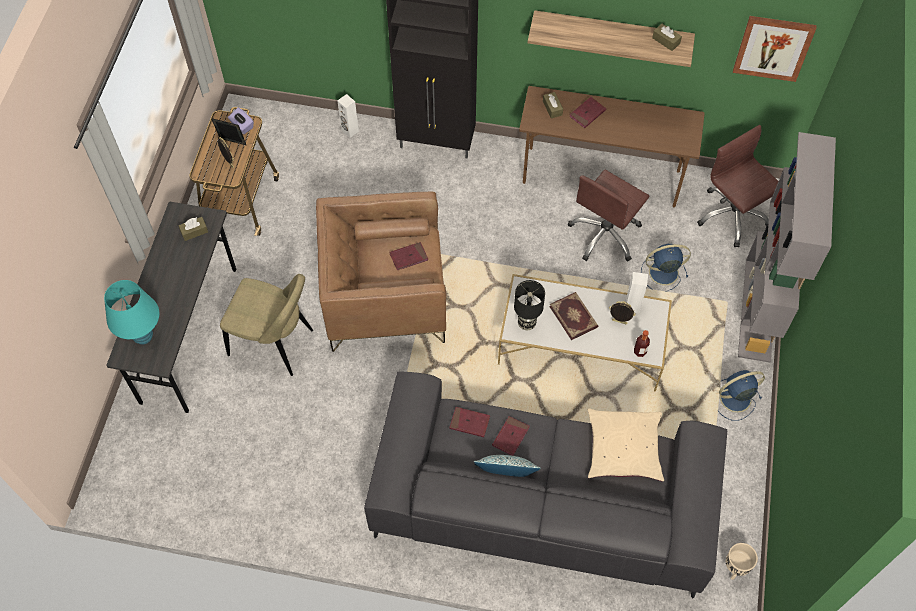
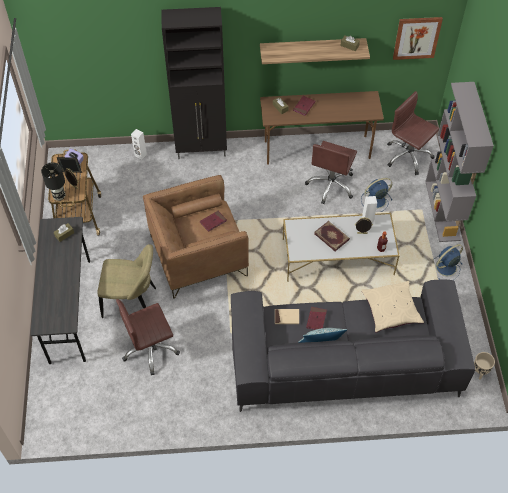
camera: 15 degrees left, 5 degrees down
(143, 337) = (51, 310): turquoise table lamp -> none
(279, 417) = (150, 349): none -> brown office chair
(469, 423) = (286, 317): red book -> beige book
(527, 323) = (303, 247): black table lamp -> black table lamp (59, 196)

